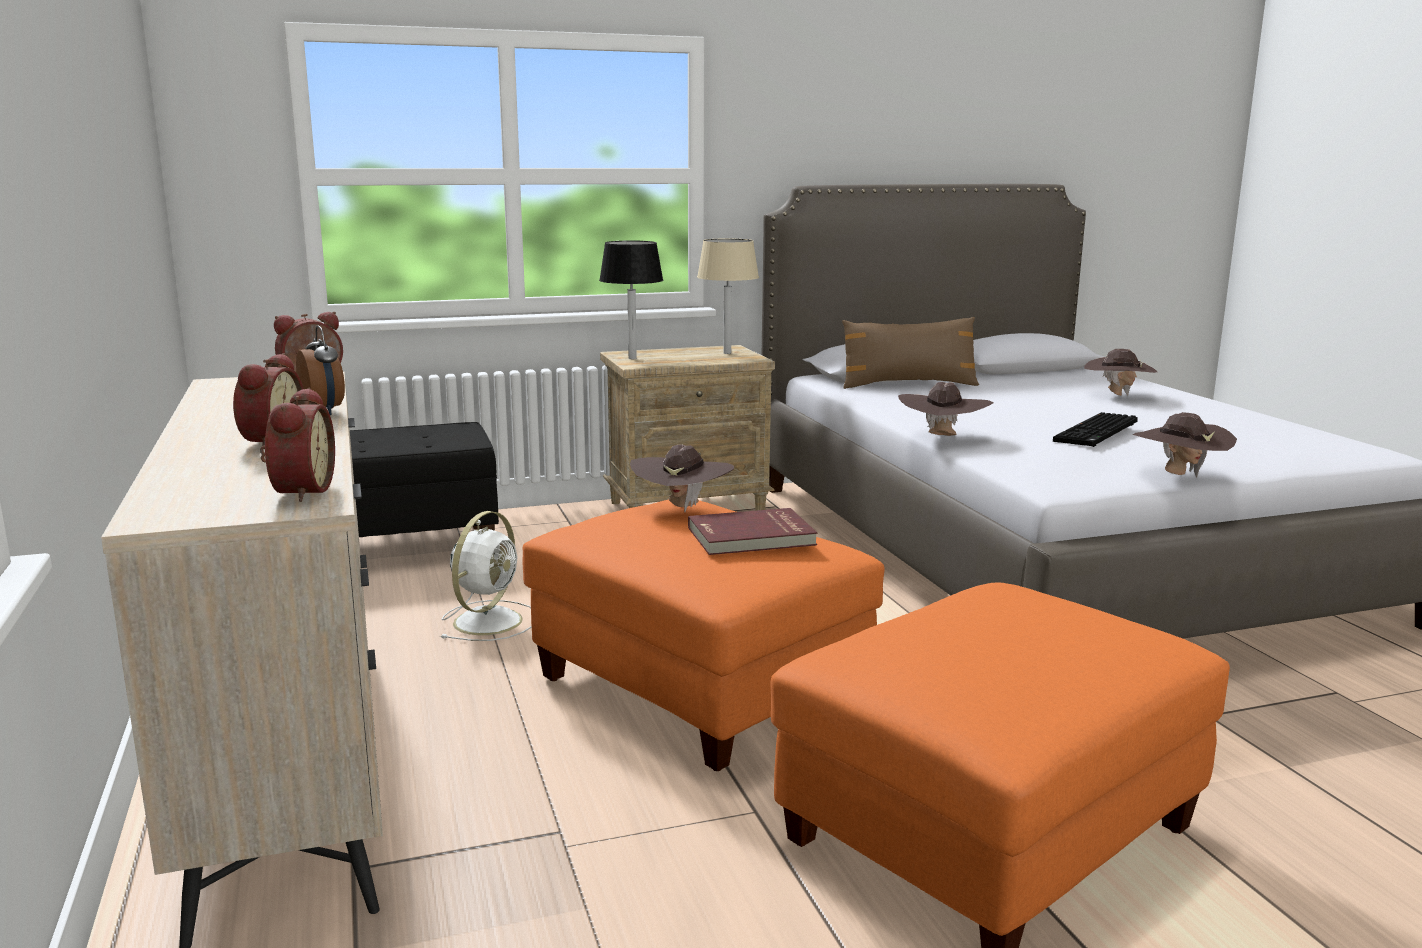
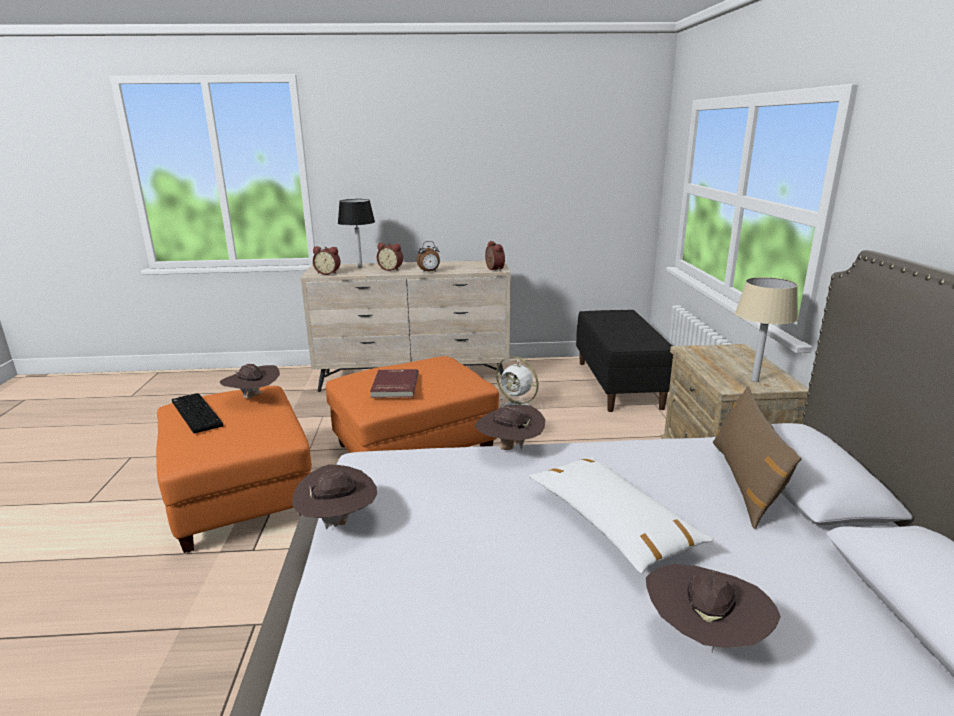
camera: 105 degrees right, 5 degrees up
(632, 358) = (716, 350): black table lamp -> black table lamp (360, 267)
(682, 507) = (451, 376): brown hat -> brown hat (253, 398)
(1028, 409) = (612, 523): none -> white pillow
(1097, 432) = (481, 524): keyboard -> keyboard (195, 414)

